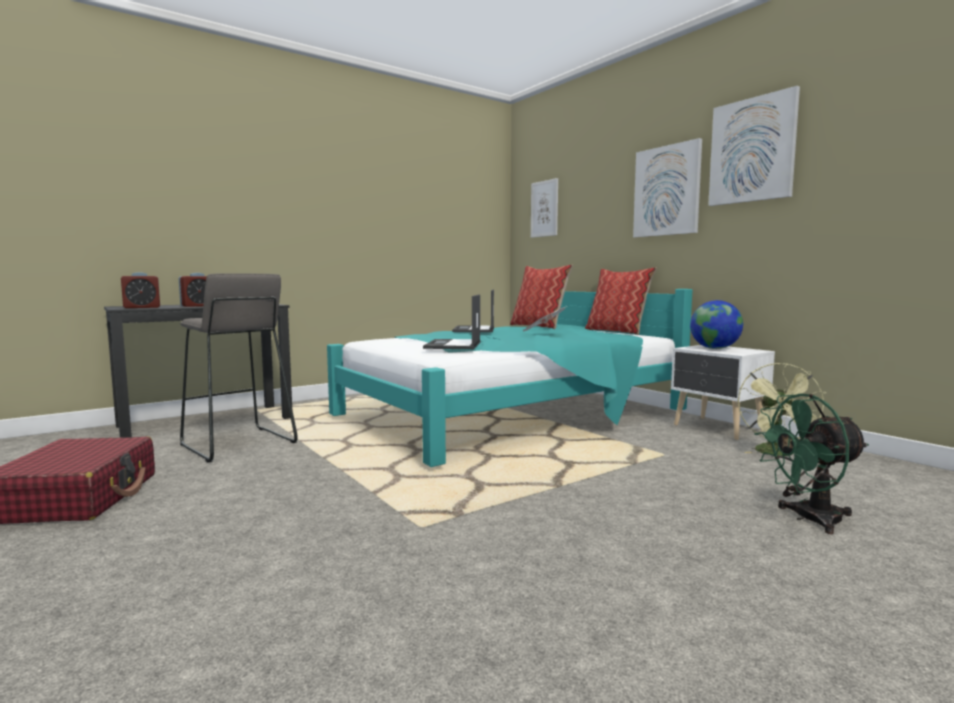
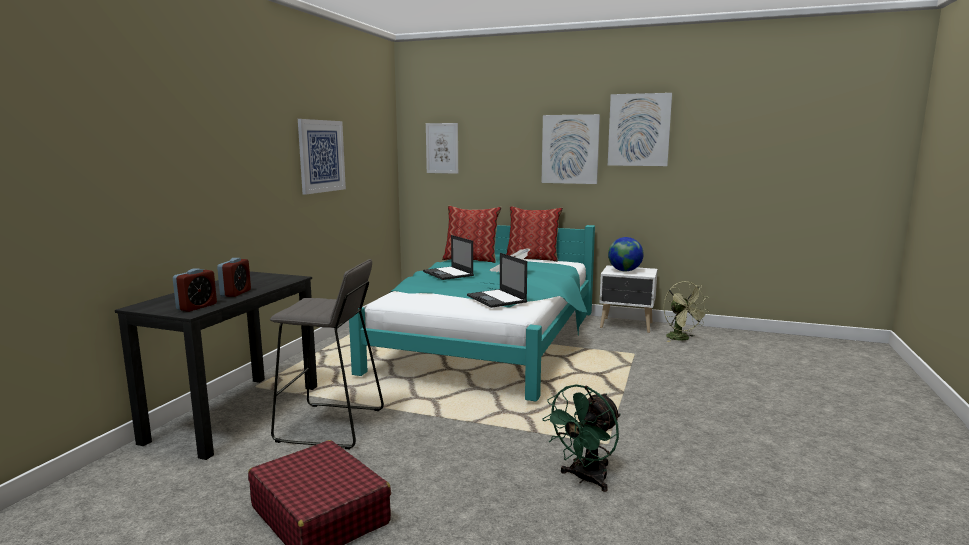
camera: 35 degrees left, 5 degrees up
(385, 209) = (321, 156): none -> picture
(808, 519) = (750, 378): green fan -> green fan (585, 479)

